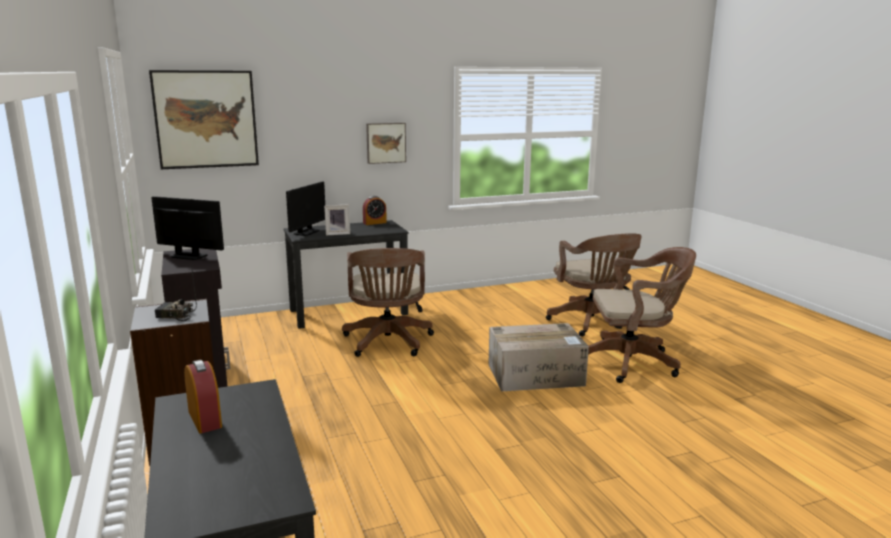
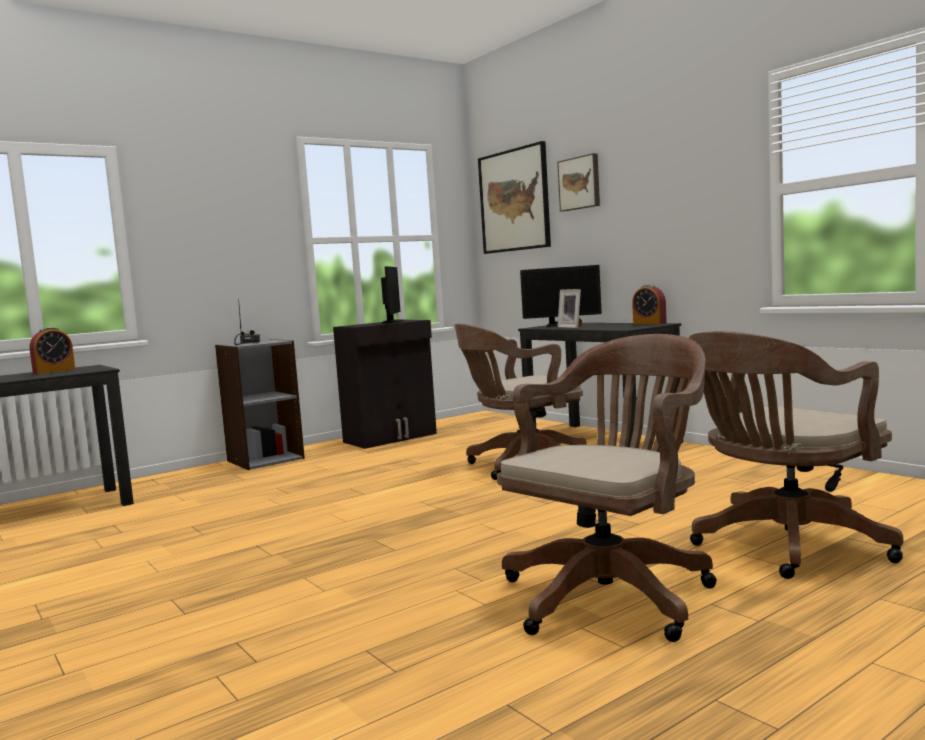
camera: 75 degrees right, 10 degrees down
(385, 142) = (673, 209): picture -> picture (580, 183)
(536, 374) = (490, 537): cardboard box -> none
(633, 362) = (613, 593): brown office chair -> brown office chair turned 120 degrees counterclockwise

